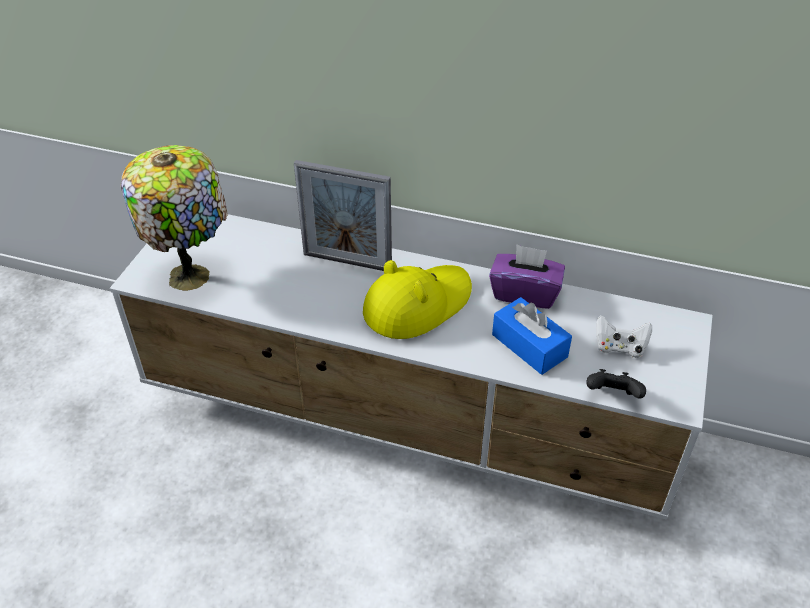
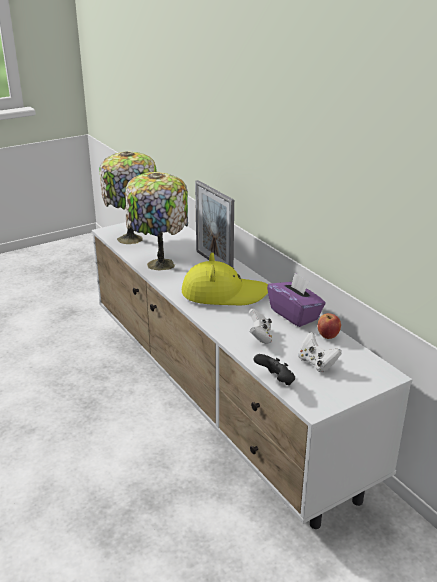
camera: 40 degrees right, 15 degrees down
(286, 302) = (159, 265): none -> table lamp
(529, 346) = (260, 337): blue tissue box -> white game controller
(587, 304) = (328, 336): none -> apple

